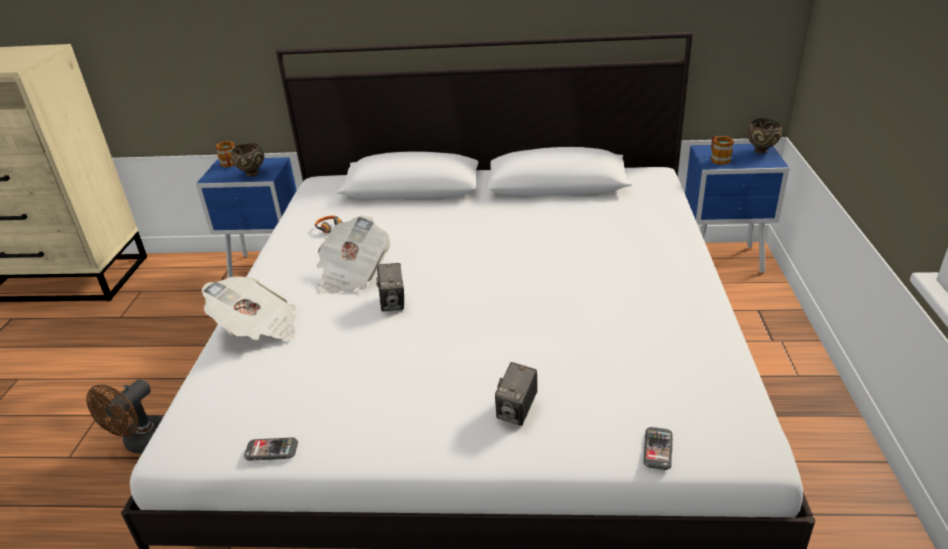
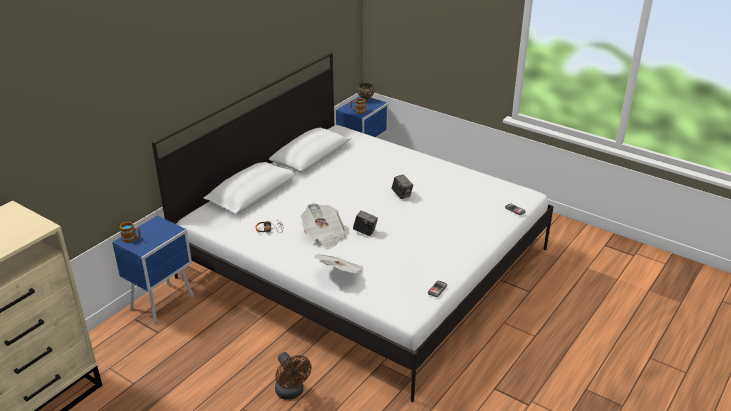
camera: 60 degrees left, 0 degrees up
(251, 174) = (162, 234): brown bowl -> none
(517, 411) = (470, 228): camera -> camera (402, 195)

